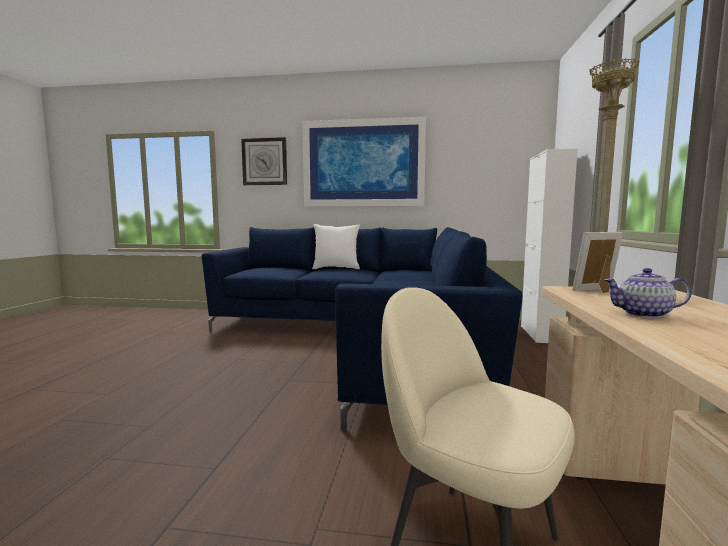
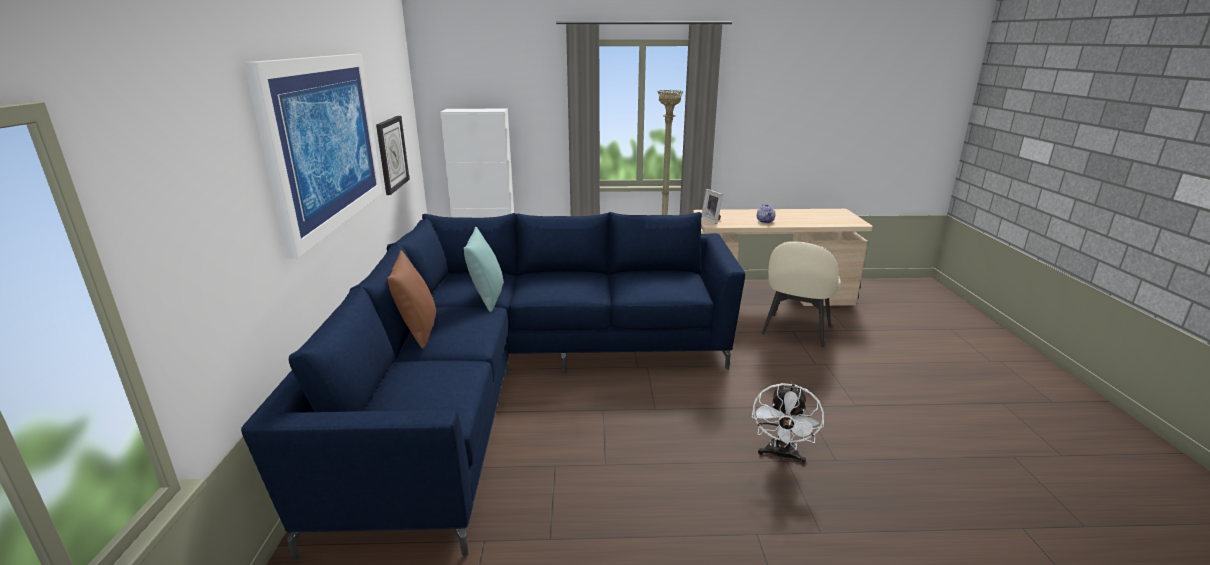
camera: 100 degrees left, 15 degrees up
(158, 425) = (781, 455): none -> white fan
(264, 162) = (205, 180): wall clock -> wall clock (392, 154)
(336, 268) = (418, 331): white pillow -> brown pillow
(384, 276) = (487, 297): none -> turquoise pillow

